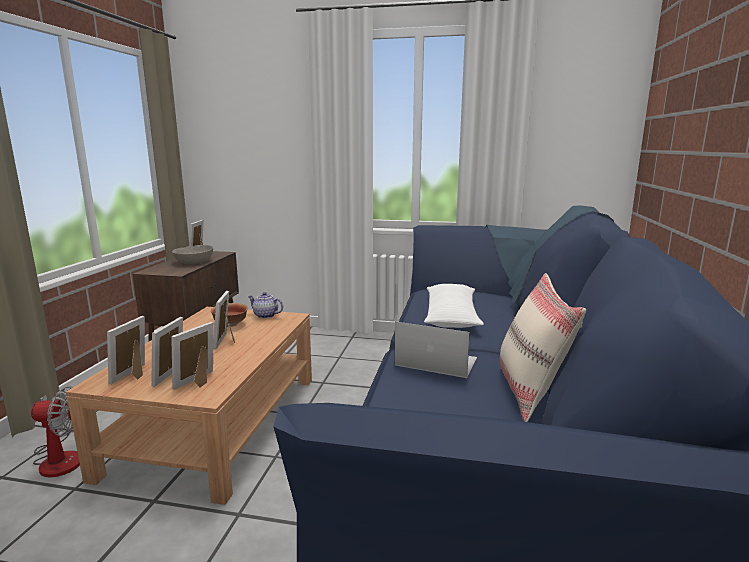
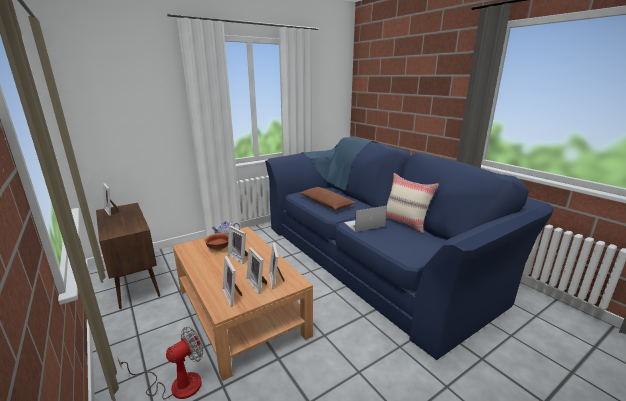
camera: 45 degrees left, 5 degrees up
(194, 262) = (127, 218): grey bowl -> none
(451, 316) = (326, 204): white pillow -> brown pillow

